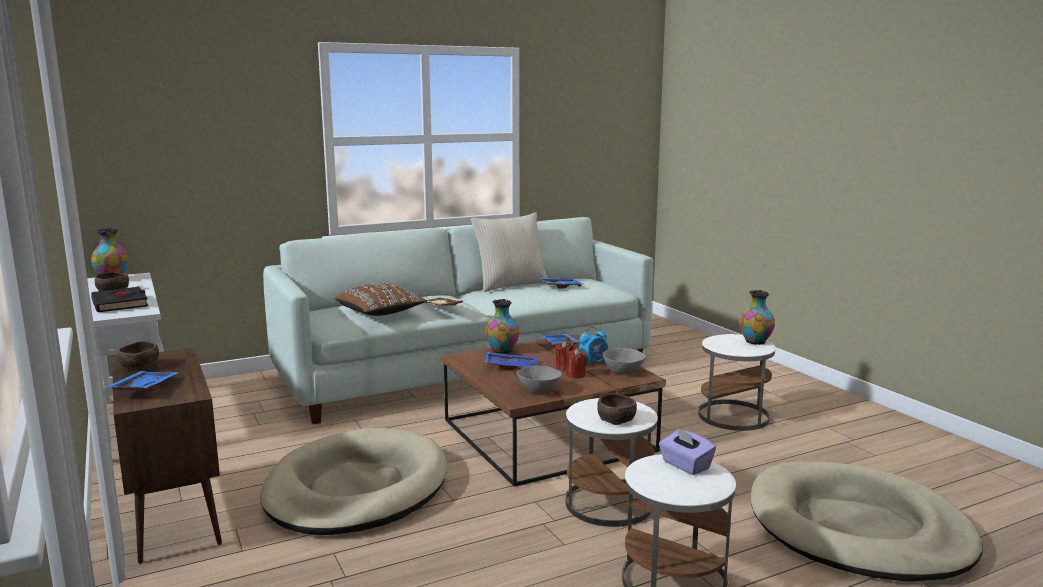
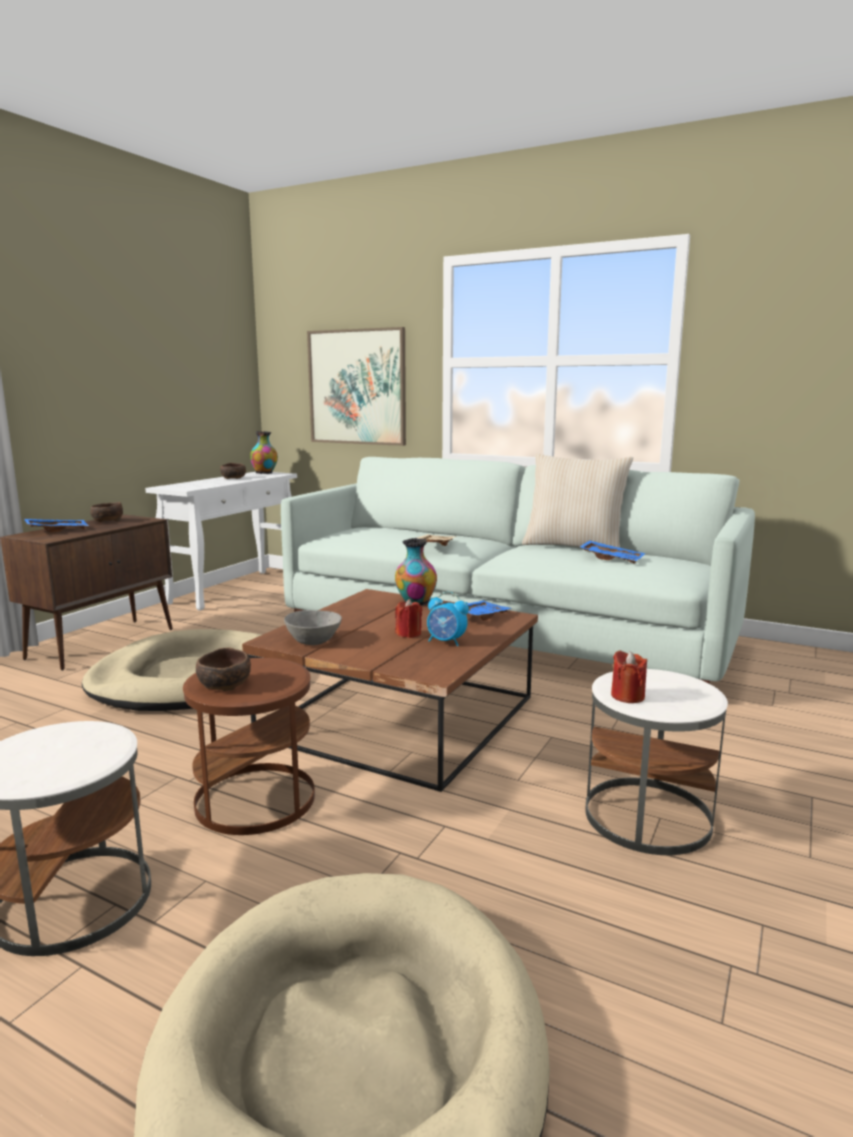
camera: 55 degrees right, 0 degrees up
(120, 304) = (200, 484): black book -> none
(221, 168) = (357, 387): none -> picture
(380, 313) = (378, 537): brown pillow -> none
(511, 367) = (372, 616): blue tray -> none
(576, 375) = (390, 643): red candle -> red candle (627, 696)
(609, 503) = (256, 799): white side table -> brown side table
(623, 372) = (437, 661): grey bowl -> none
(685, 465) = (90, 749): purple tissue box -> none
(755, 342) = (690, 700): vase -> none

